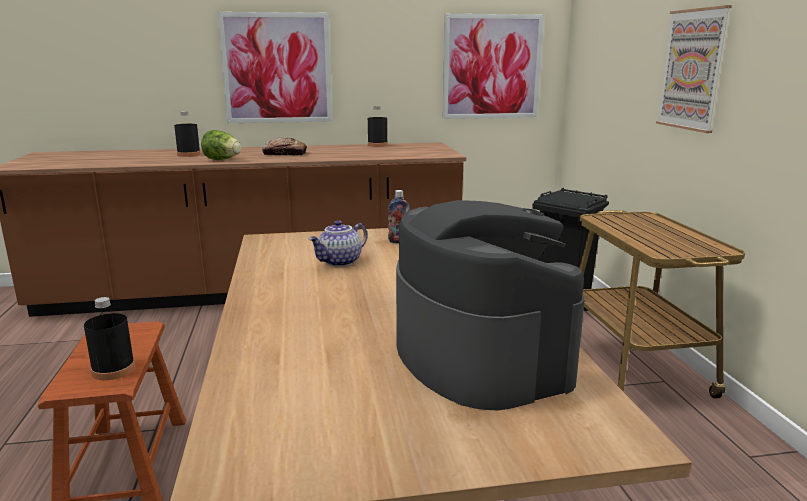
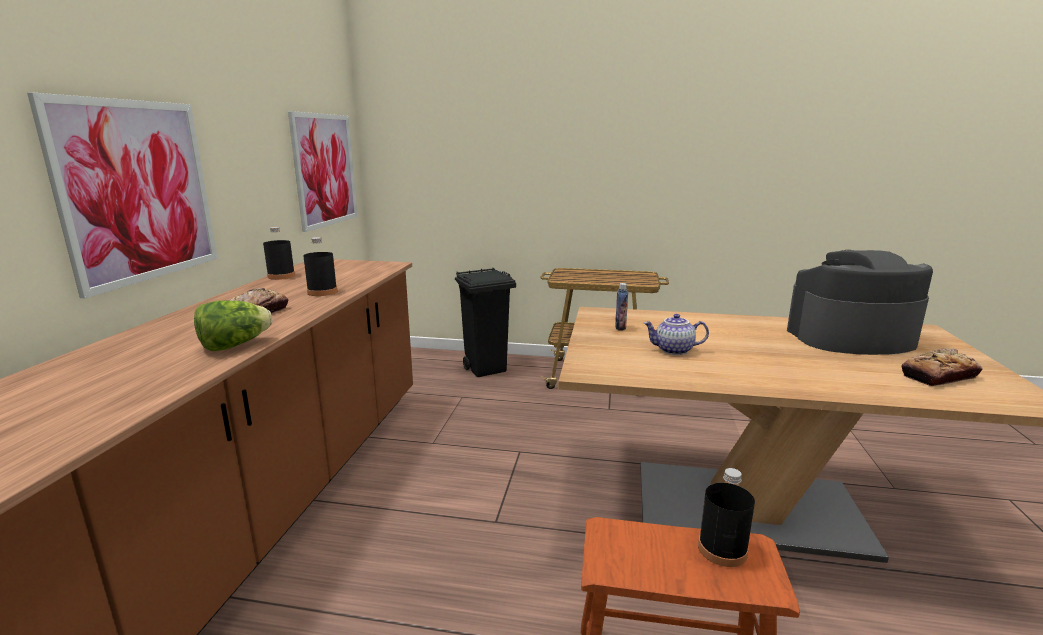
camera: 70 degrees left, 0 degrees up
(189, 155) = (124, 366): black bottle -> black bottle (322, 292)
(329, 405) = (939, 376): none -> bread
(340, 262) = (673, 350): teapot -> teapot turned 120 degrees clockwise
(692, 69) = (560, 165): picture -> none

